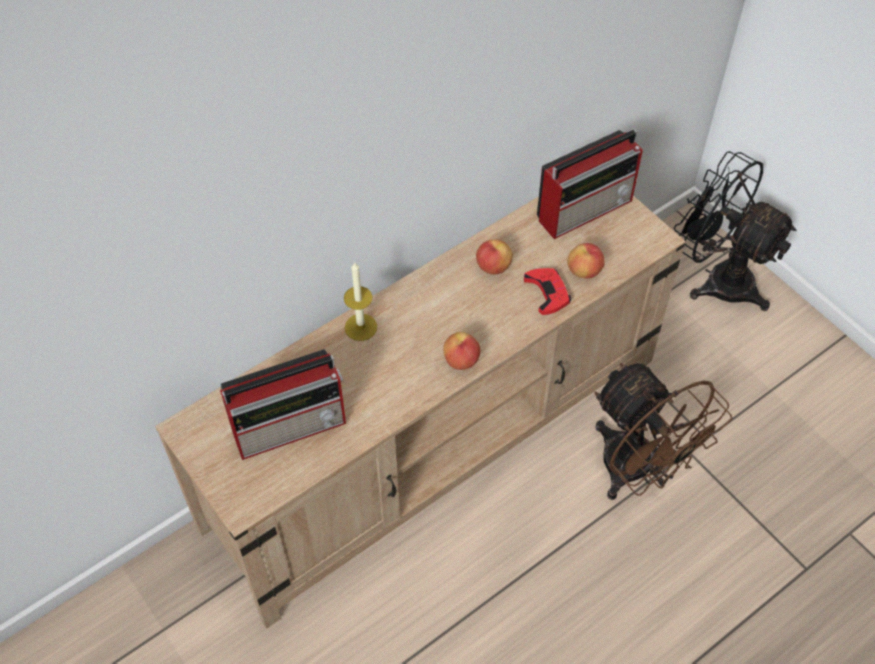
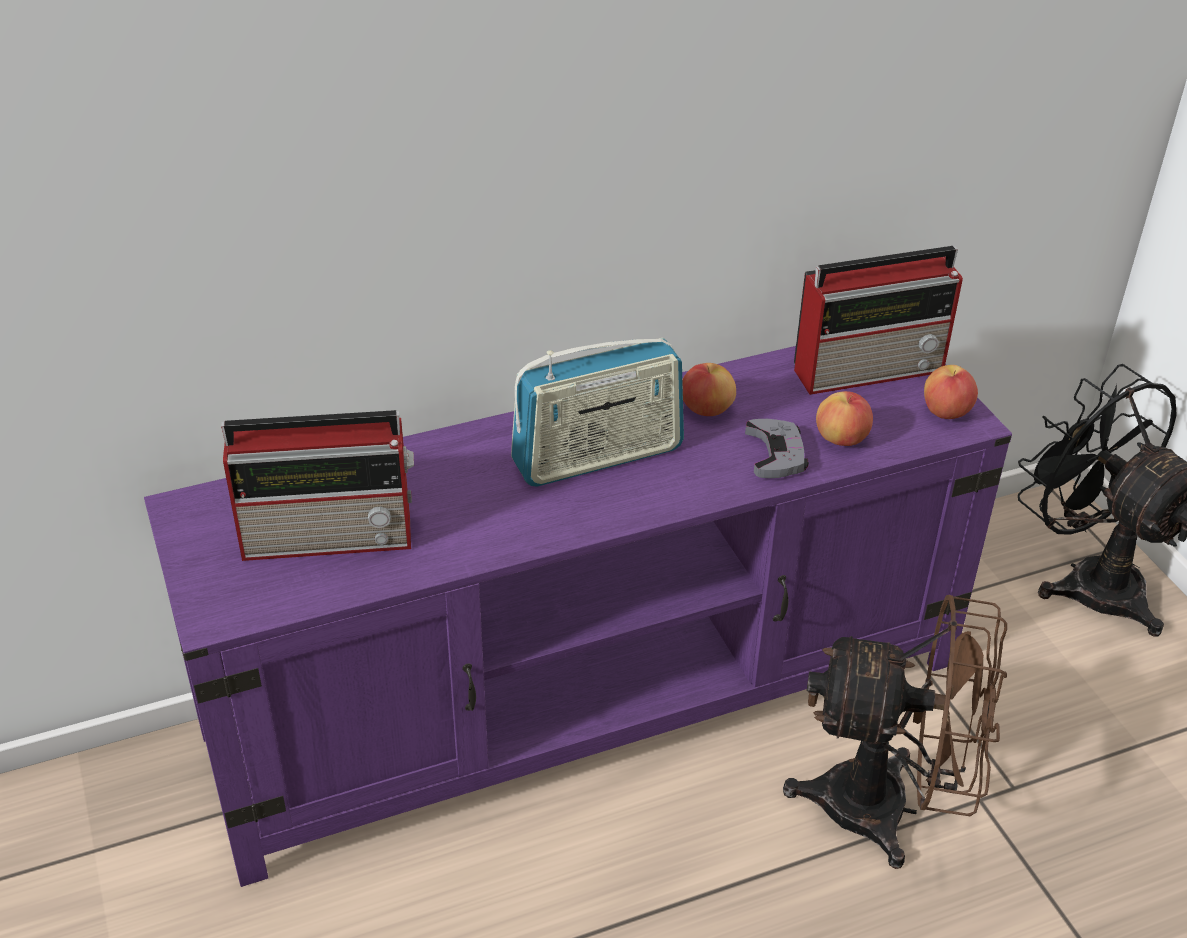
camera: 15 degrees right, 15 degrees down
(360, 327) = (484, 441): candle -> none
(437, 322) = (598, 457): none -> radio
(437, 441) = (590, 697): beige tv stand -> purple tv stand
(461, 360) = (614, 508): apple -> apple (946, 412)
(547, 293) = (776, 454): red game controller -> grey game controller
(637, 471) = (888, 809): brown fan -> brown fan turned 60 degrees counterclockwise

